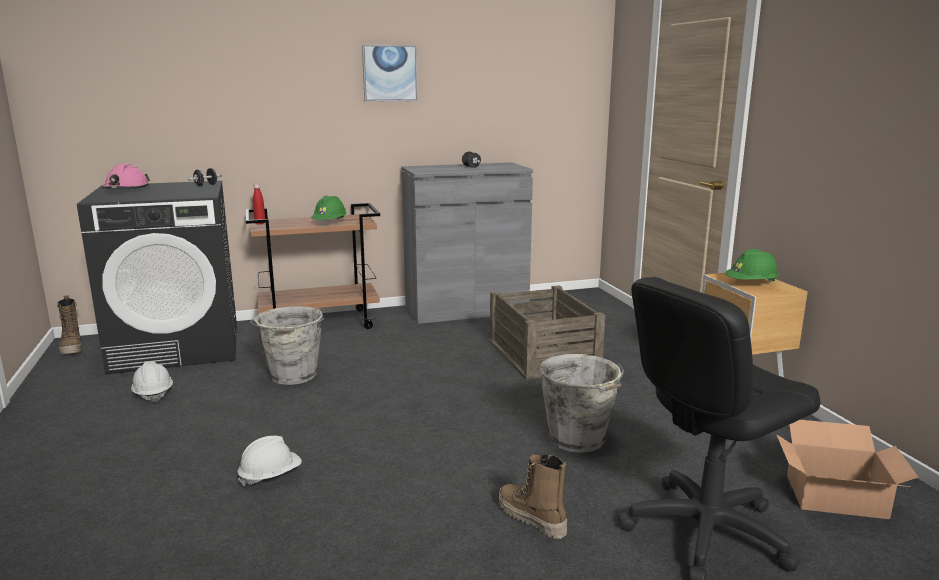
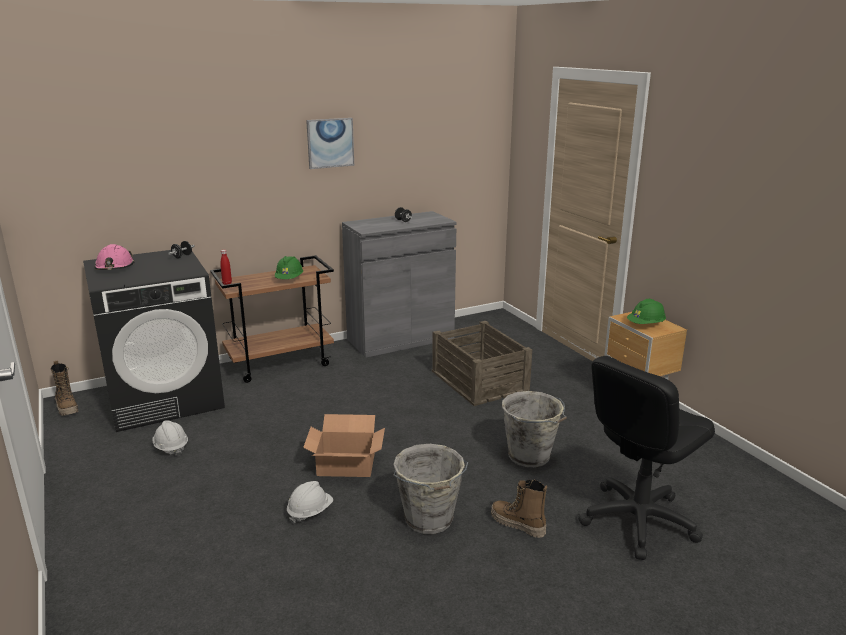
camera: 10 degrees left, 5 degrees up
(293, 376) = (283, 419): grey bucket -> grey bucket (429, 520)
(834, 495) = (715, 483): cardboard box -> cardboard box (345, 464)

